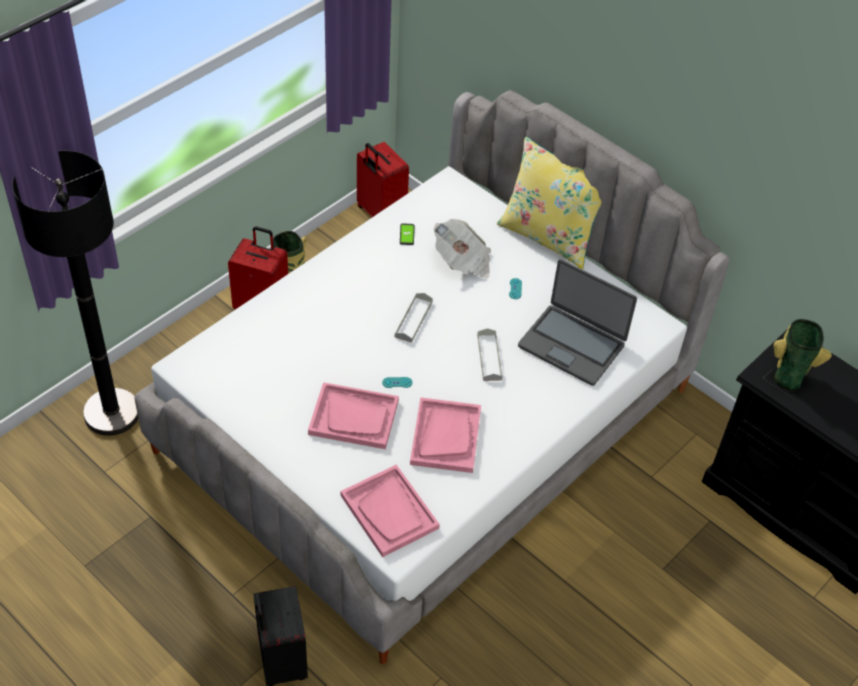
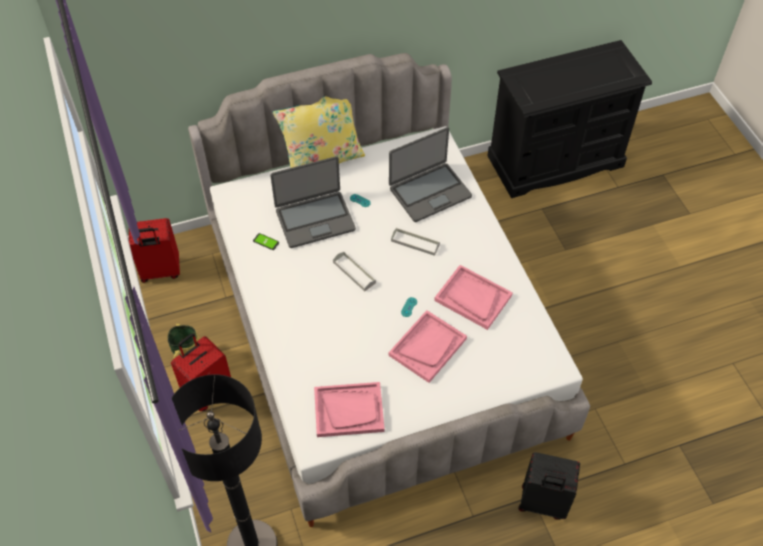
camera: 60 degrees left, 5 degrees up
(389, 512) = (523, 358): pink tray -> pink tray (349, 410)
(463, 261) = (315, 219): newspaper -> laptop
(788, 376) = (537, 91): vase -> none

